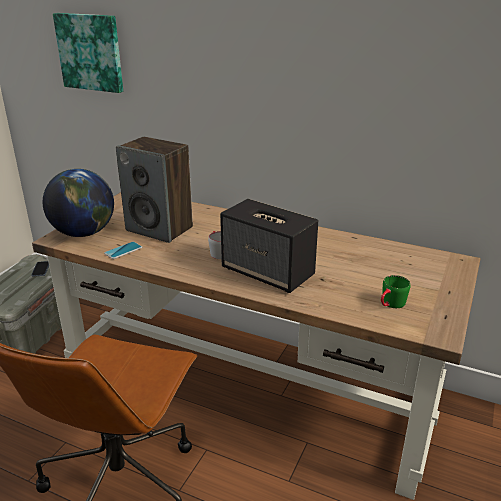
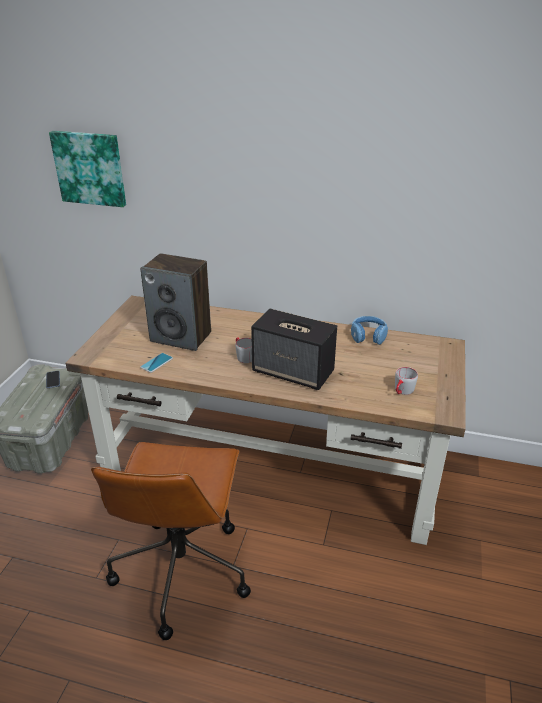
camera: 10 degrees left, 5 degrees up
(84, 233) = (111, 348): globe -> none
(365, 244) = (368, 336): none -> blue headphones
(390, 304) = (402, 391): green mug -> grey mug

